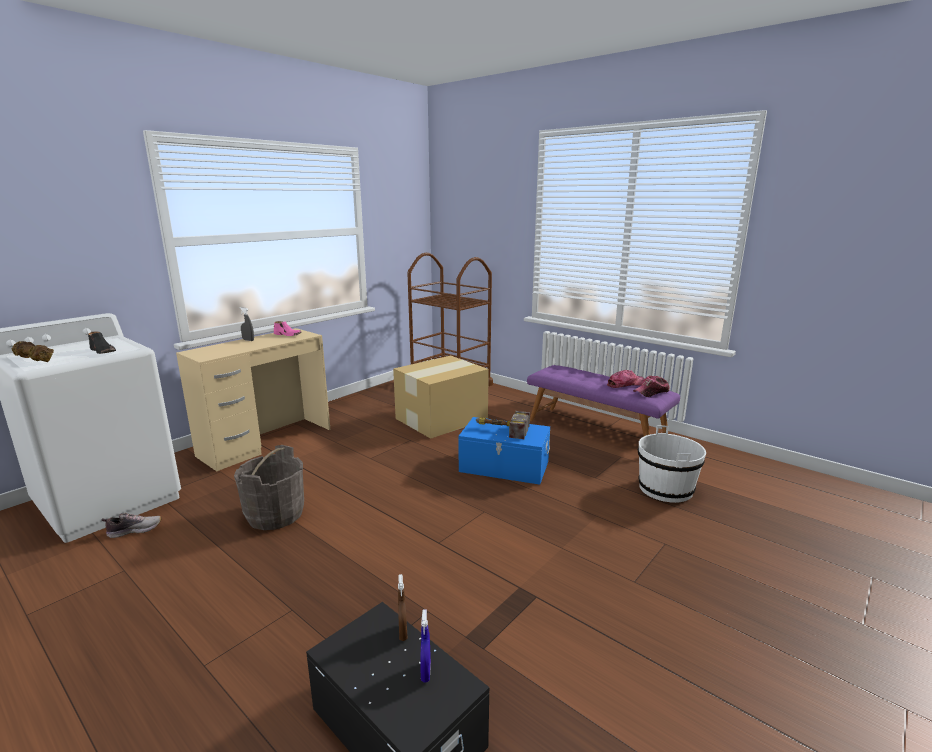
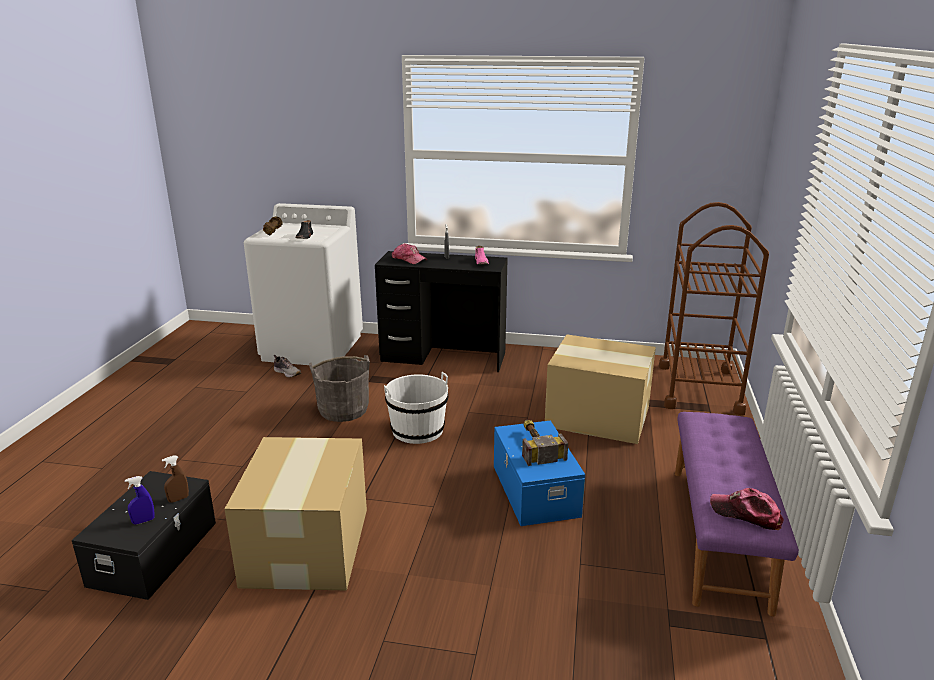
camera: 60 degrees right, 5 degrees up
(266, 442) = (443, 357): beige desk -> black desk
(482, 592) = (308, 545): none -> cardboard box
(625, 384) = (746, 486): cap -> cap (409, 259)
(665, 489) = (614, 634): white bucket -> white bucket (418, 430)

